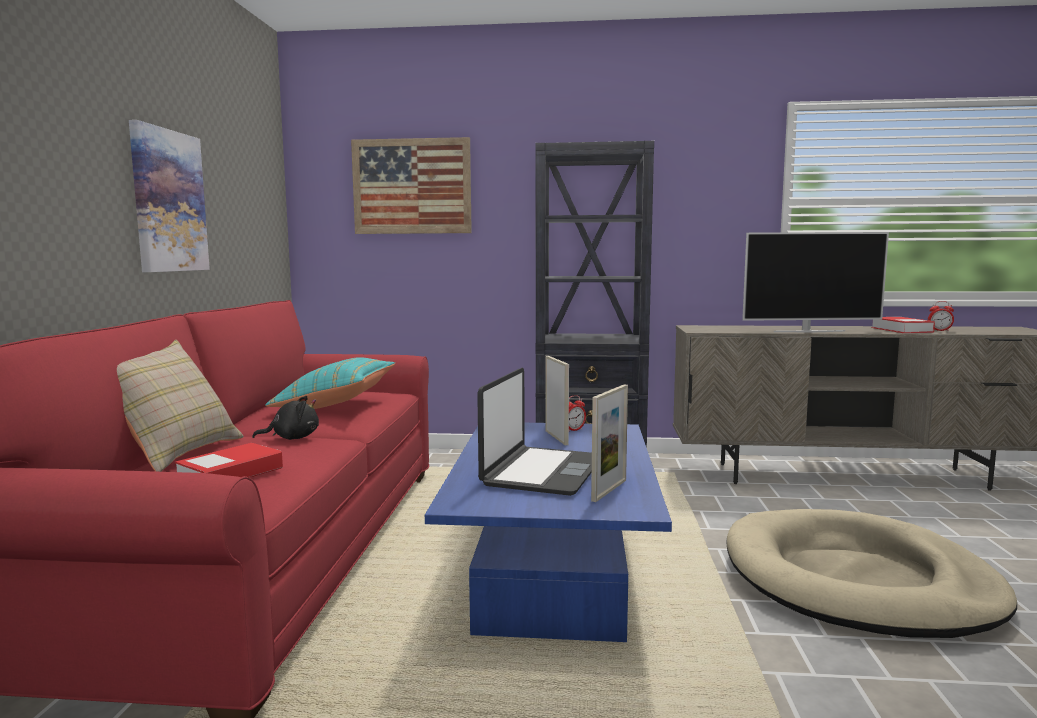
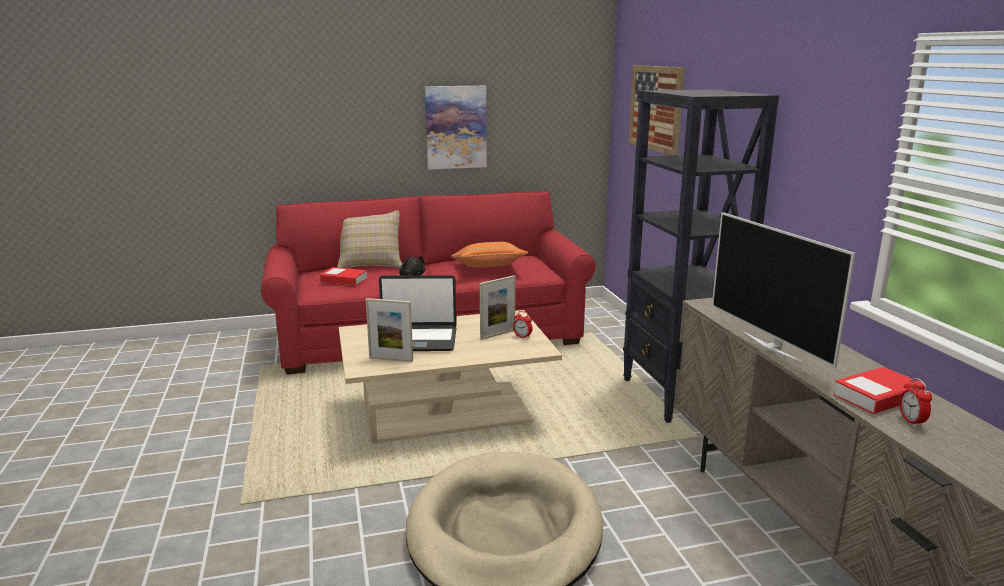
camera: 70 degrees right, 10 degrees up
(335, 404) = (488, 268): turquoise pillow -> orange pillow
(553, 574) = (447, 412): blue coffee table -> beige coffee table

